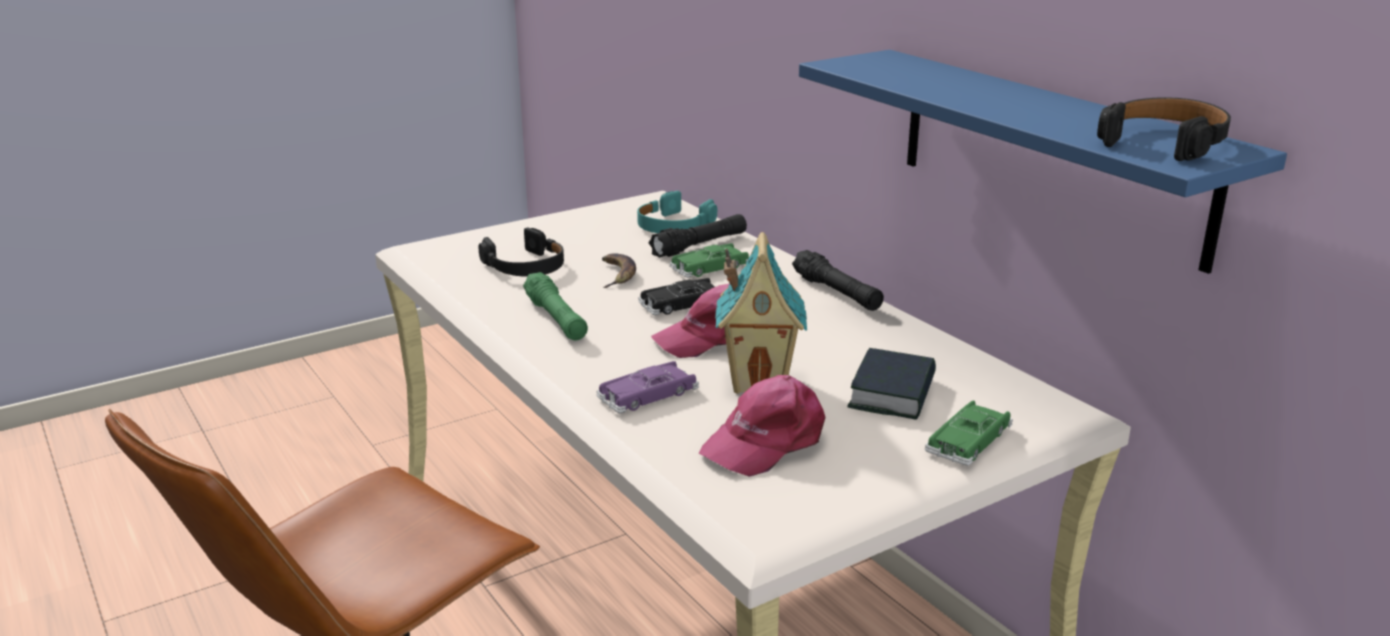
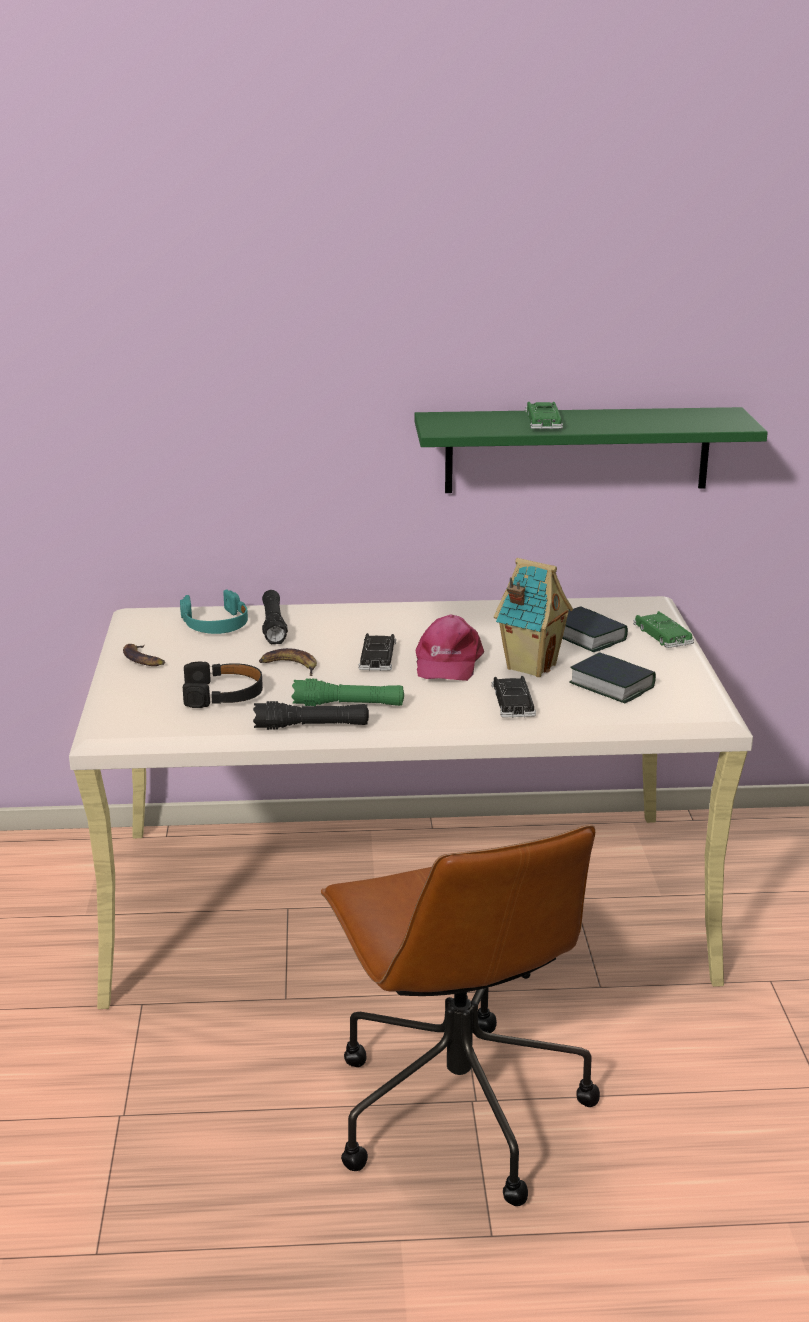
camera: 60 degrees left, 0 degrees up
(565, 222) = (143, 659): none -> banana
(648, 395) = (513, 703): purple toy car -> black toy car
(710, 267) = (322, 633): green toy car -> green toy car (543, 422)
(766, 441) = (611, 685): pink cap -> book
(837, 292) = (422, 608): black flashlight -> black flashlight (311, 726)
(1049, 153) = (577, 450): blue shelf -> green shelf
(1165, 142) = (704, 418): black headphones -> none

